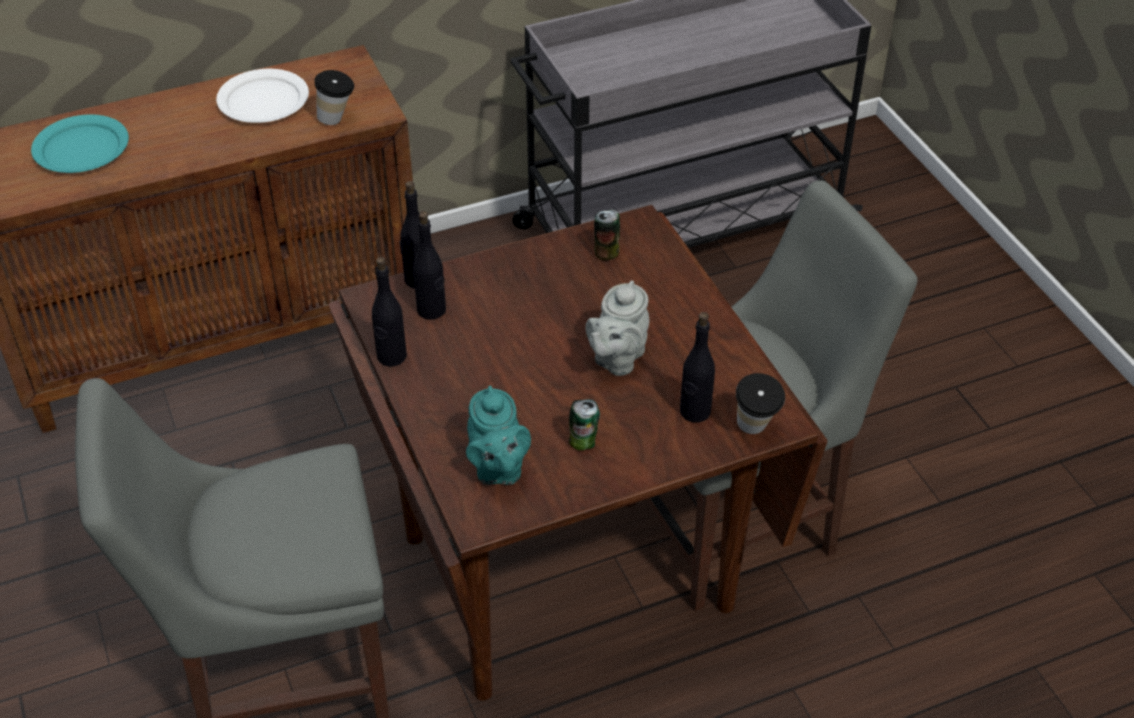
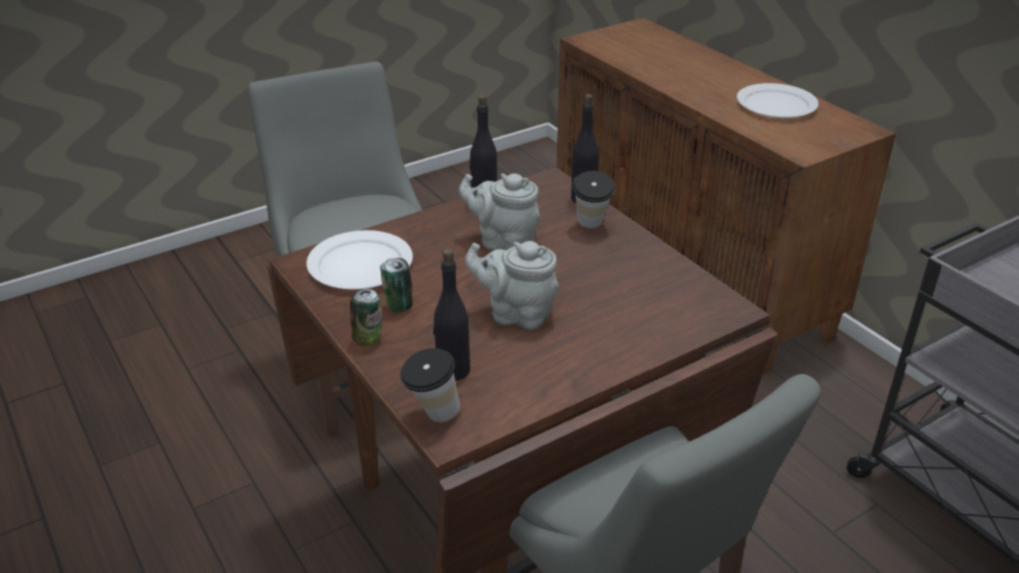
camera: 80 degrees right, 10 degrees down
(81, 149) = (666, 55): turquoise plate -> none
(337, 120) = (776, 137): cup -> cup (591, 226)
(432, 310) = (547, 209): black bottle -> none
(485, 352) = (503, 241): none -> grey teapot
(497, 469) = (361, 264): turquoise teapot -> white plate
(606, 252) = (672, 292): can -> can (369, 339)

